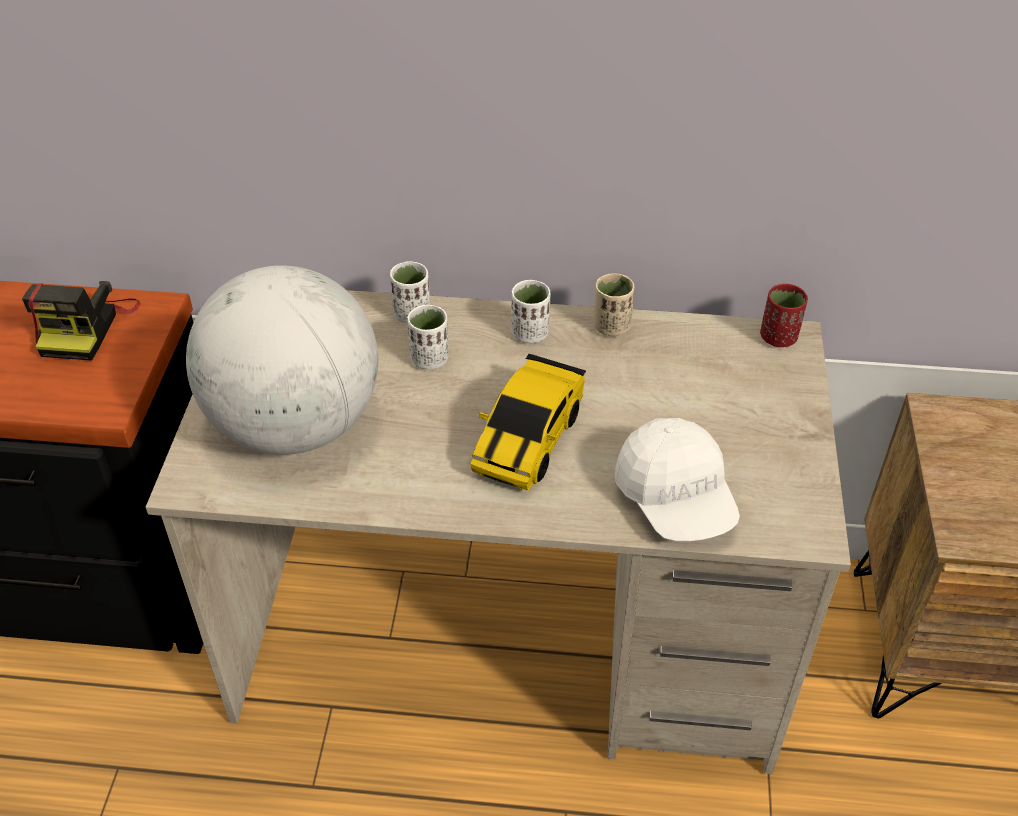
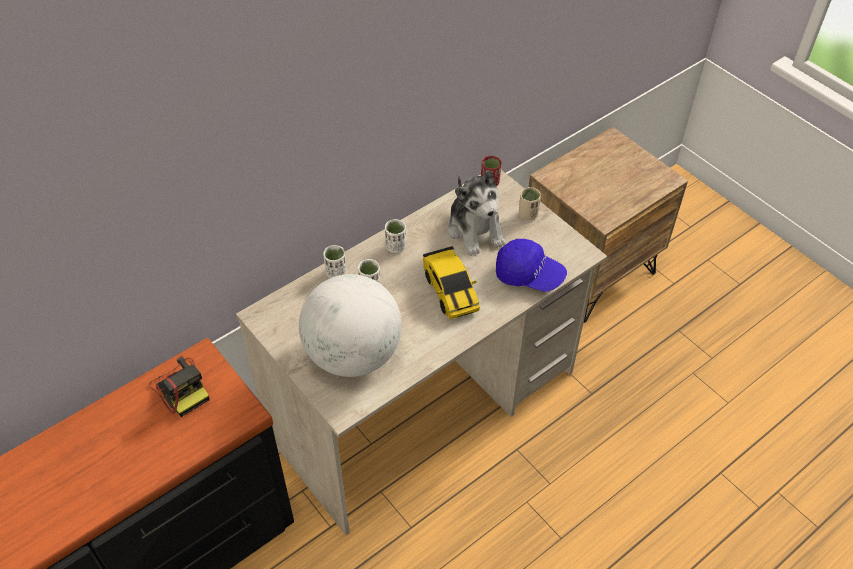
camera: 45 degrees left, 5 degrees up
(611, 327) = (423, 221): beige cup -> beige cup (528, 214)
(673, 385) = (475, 230): none -> plush toy
(676, 500) = (529, 275): white cap -> blue cap

